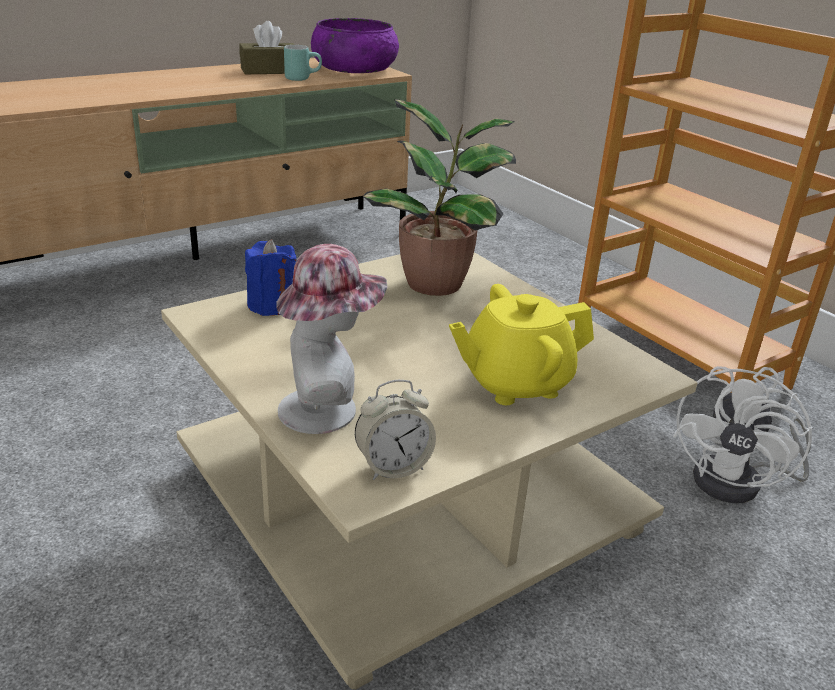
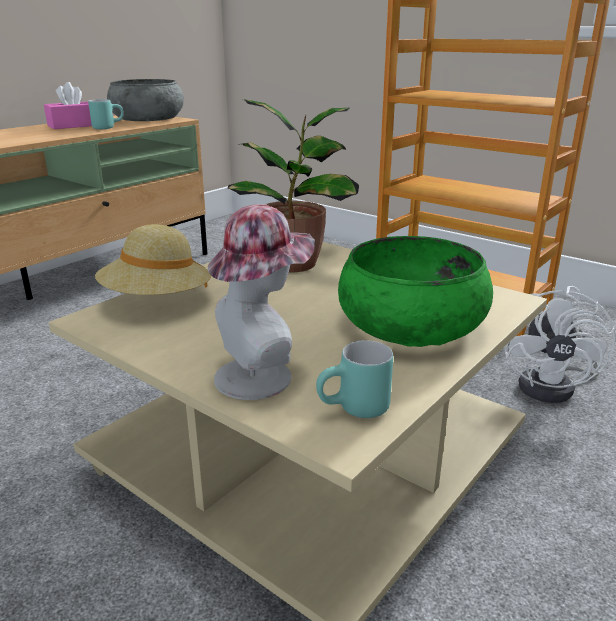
camera: 15 degrees left, 5 degrees down
(270, 71) = (75, 125): brown tissue box -> pink tissue box
(271, 305) = (157, 301): blue candle -> beige hat
(354, 68) = (147, 119): purple bowl -> grey bowl
(393, 466) = (355, 411): alarm clock -> turquoise mug
(515, 383) = (411, 324): yellow teapot -> green bowl

